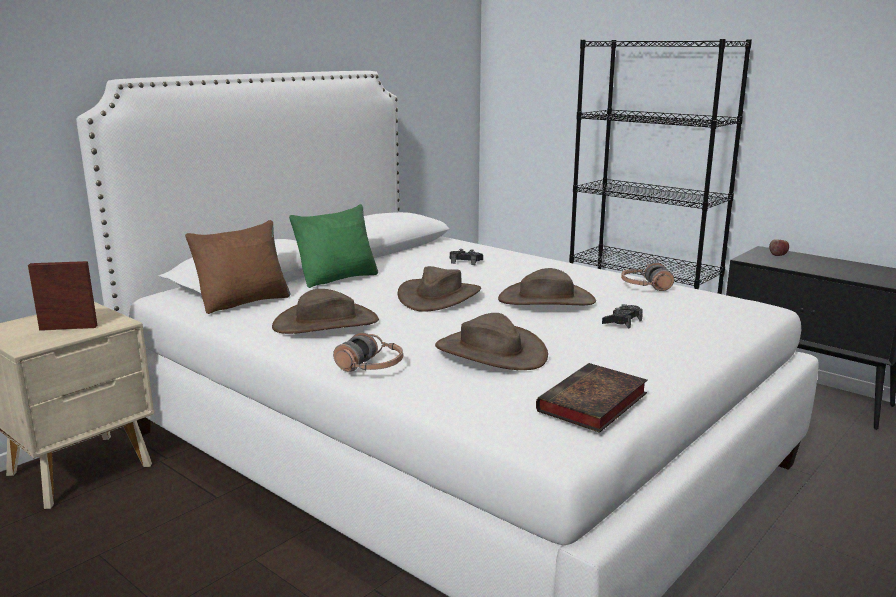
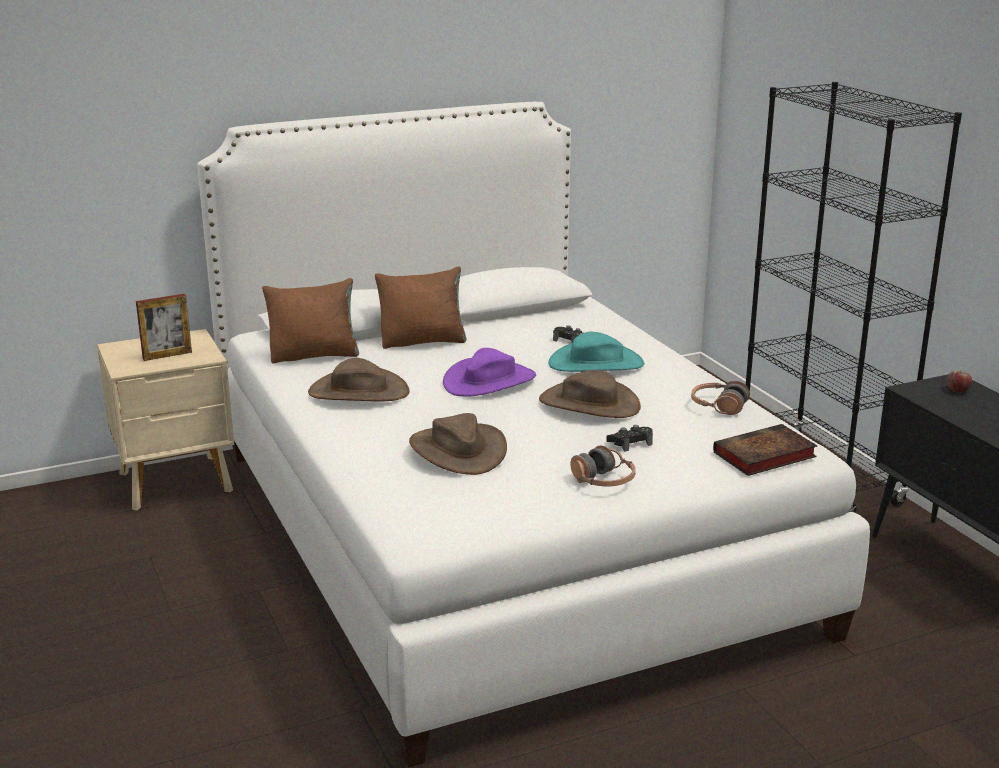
camera: 25 degrees right, 5 degrees up
(68, 328) = (167, 355): picture frame -> picture frame turned 135 degrees clockwise
(338, 278) = (423, 341): green pillow -> brown pillow
(370, 367) = (348, 444): headphones -> headphones (603, 481)
(439, 297) = (489, 381): brown hat -> purple hat
(509, 273) = (596, 364): none -> turquoise hat
(592, 404) = (480, 516): book -> book (763, 456)

